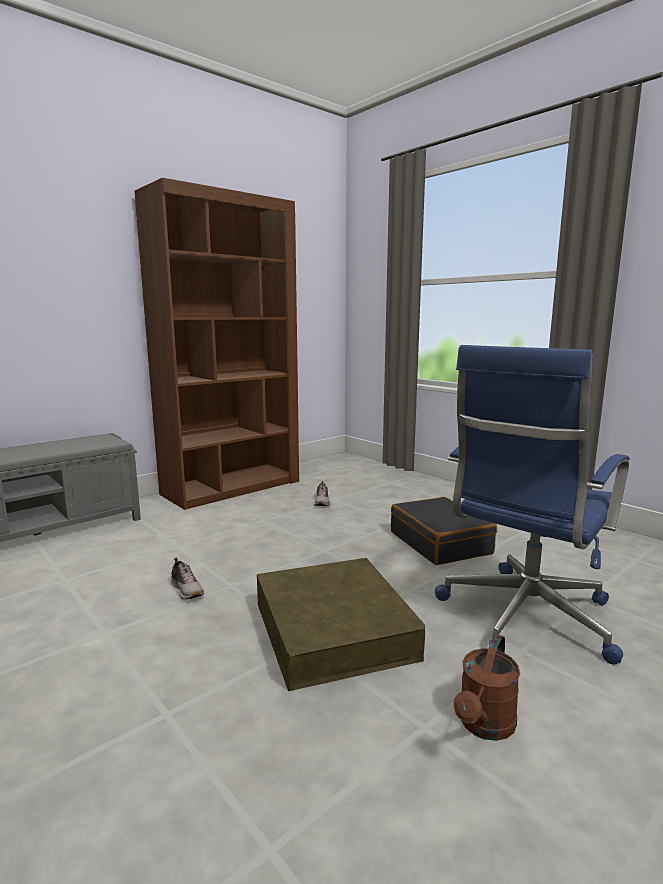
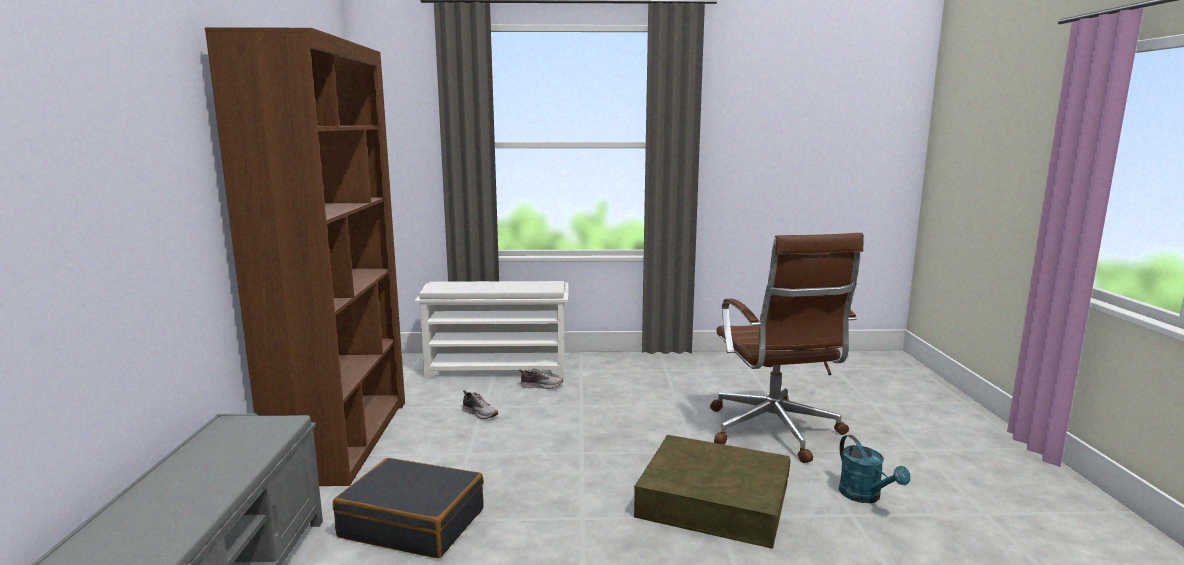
camera: 50 degrees left, 0 degrees up
(187, 590) = (558, 543): shoe -> shoe (541, 386)
(396, 481) = (498, 368): none -> white shoe rack
(440, 543) = (641, 407): black suitcase -> black suitcase (413, 523)
(484, 726) = (865, 496): brown watering can -> turquoise watering can
(524, 618) = (774, 432): blue office chair -> brown office chair

